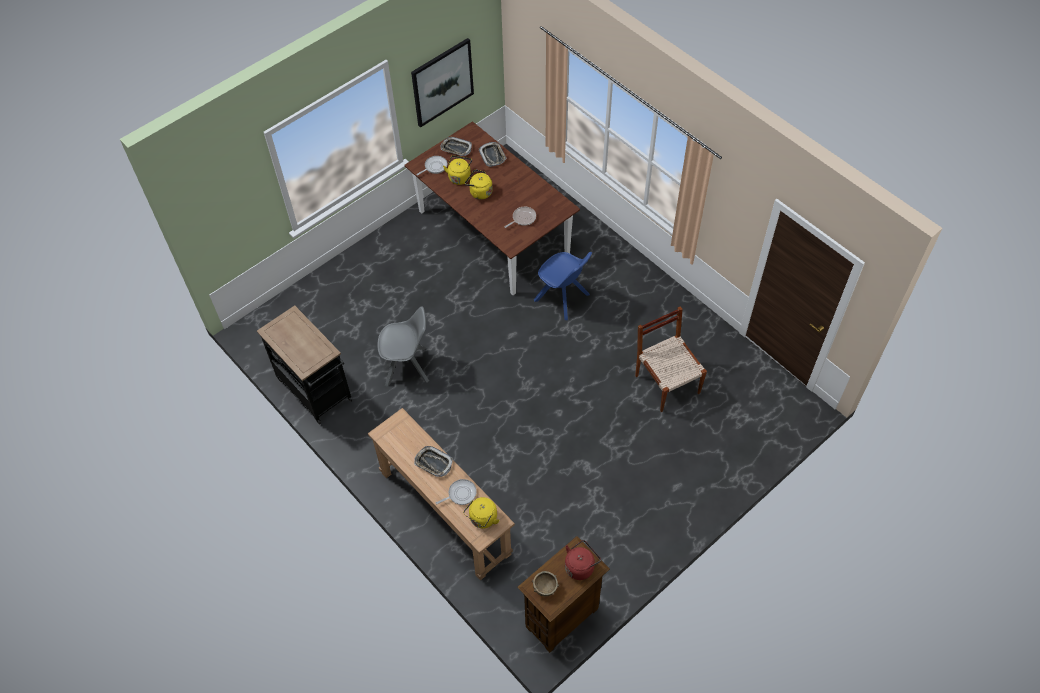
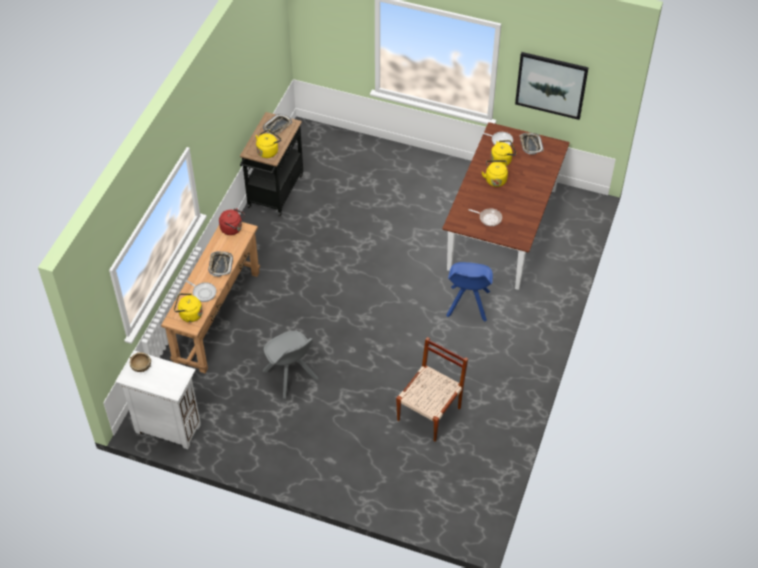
camera: 60 degrees right, 5 degrees down
(315, 351) = (268, 151): none -> yellow kettle
(407, 366) = (332, 235): grey chair -> grey chair (291, 376)
(492, 156) = (541, 171): tray -> tray (277, 126)
(561, 620) = (167, 429): brown cabinet -> white cabinet
(580, 566) = (169, 381): red kettle -> red kettle (233, 229)

